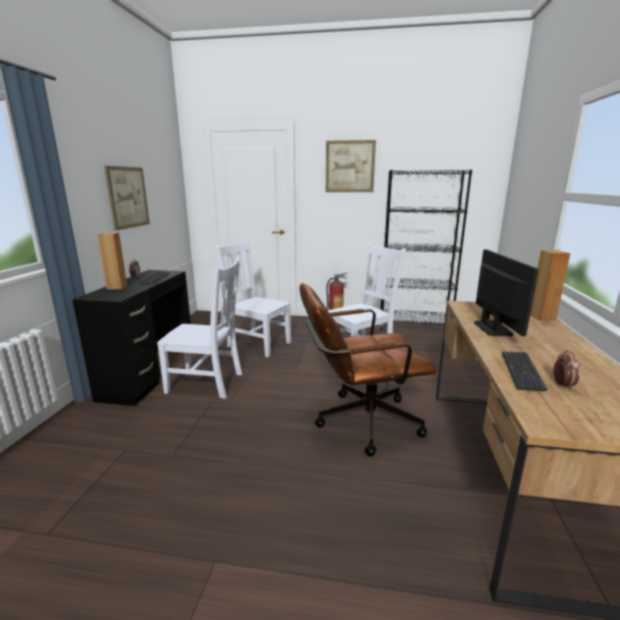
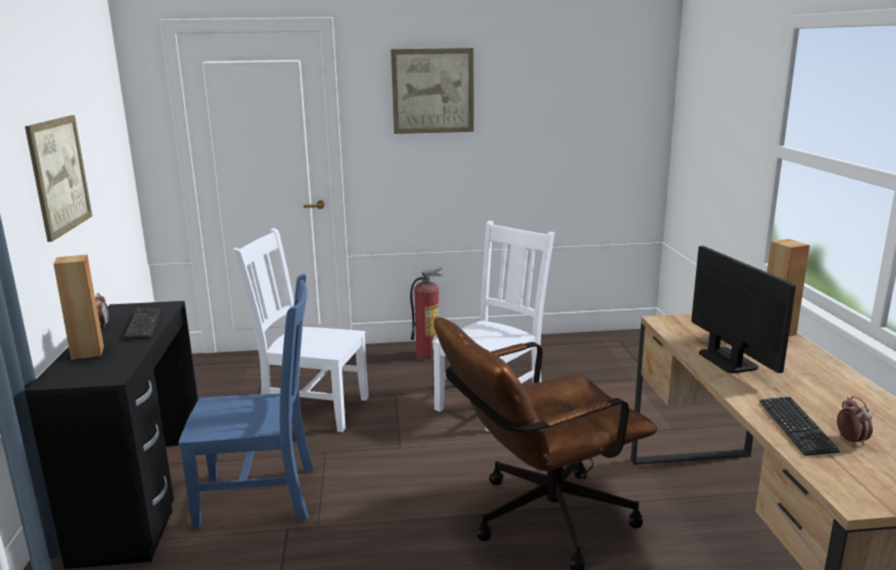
camera: 15 degrees left, 0 degrees up
(207, 383) = (261, 496): white chair -> blue chair
(414, 328) = (553, 345): black bookcase -> none

